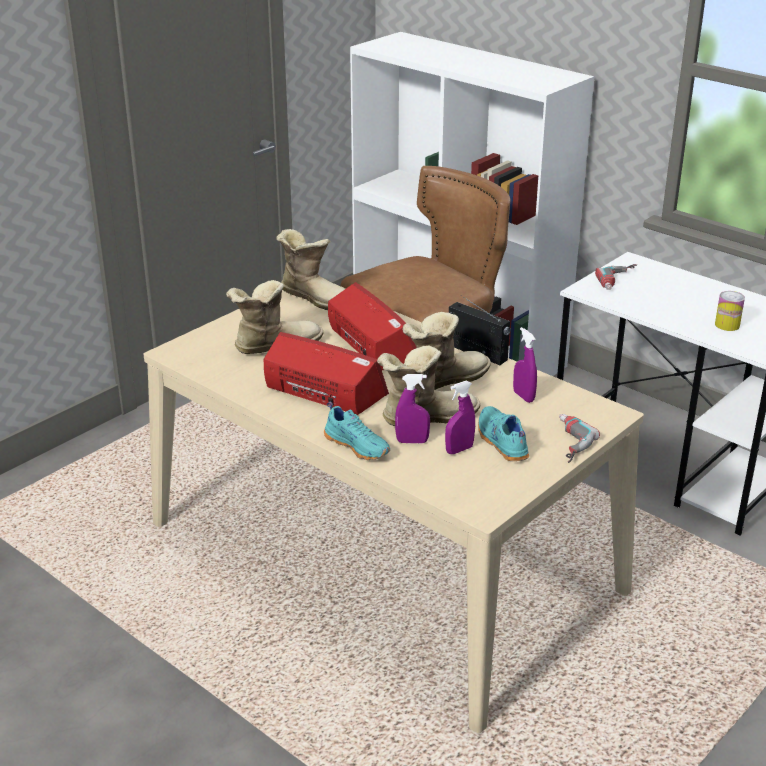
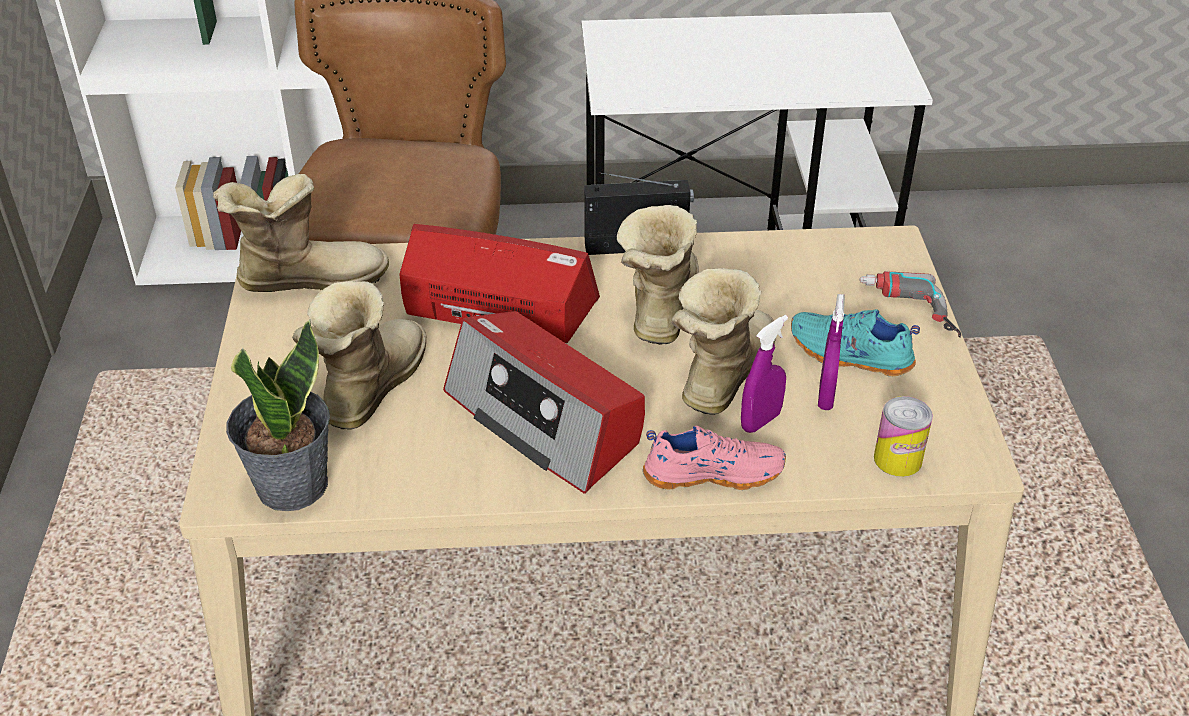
camera: 45 degrees left, 10 degrees up
(197, 361) = (291, 484): none -> potted plant
(323, 391) = (545, 419): radio -> radio turned 120 degrees counterclockwise
(358, 446) = (713, 472): turquoise shoe -> pink shoe
(523, 396) = (776, 277): purple spray bottle -> none
(621, 281) = (634, 63): power drill -> none
(727, 325) = (816, 68): can -> can (897, 459)

